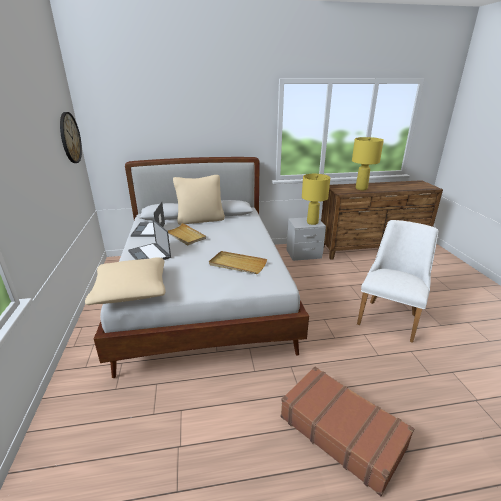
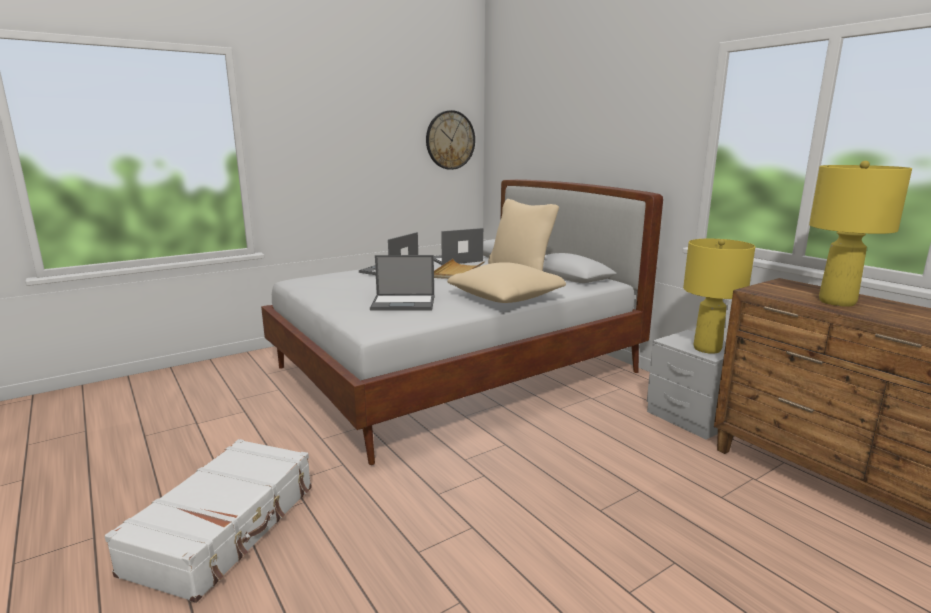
camera: 65 degrees right, 10 degrees down
(131, 290) = (310, 280): beige pillow -> beige pillow (506, 298)
(237, 264) = (404, 303): beige tray -> laptop
(341, 431) = (225, 528): brown suitcase -> white suitcase
(390, 316) = (569, 560): white chair -> none

